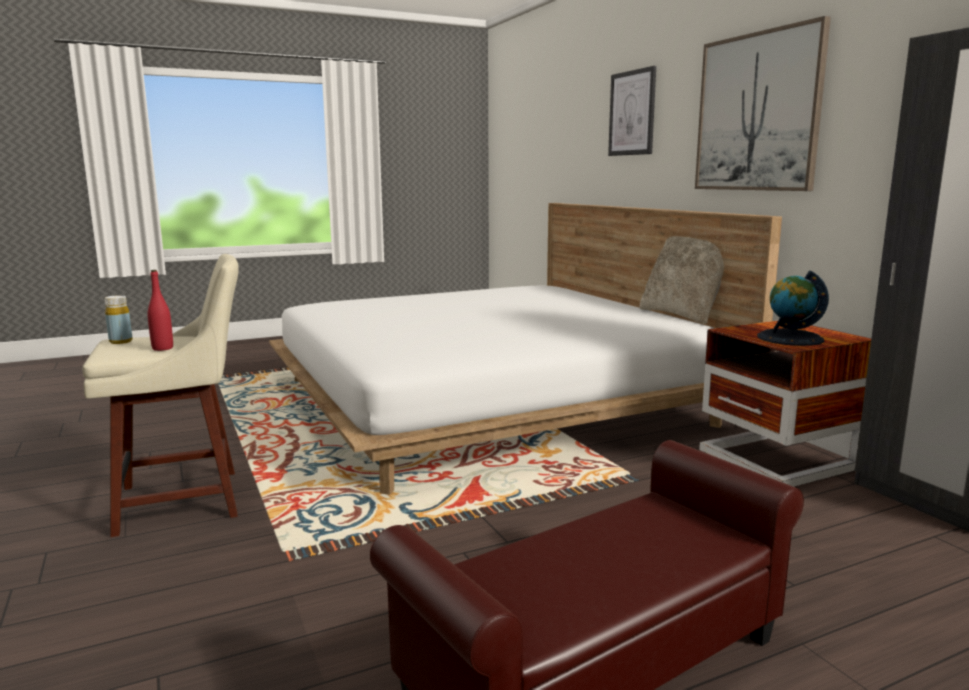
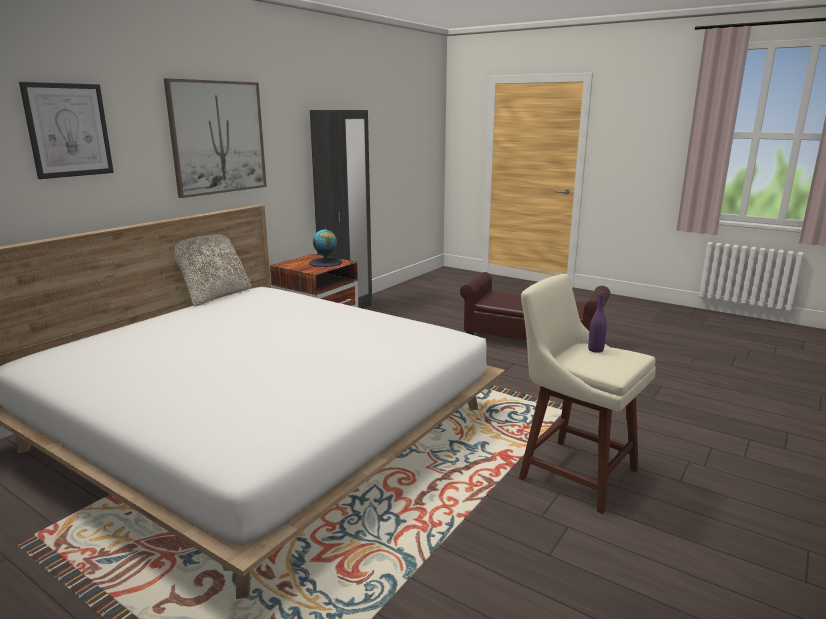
camera: 120 degrees left, 5 degrees up
(121, 341) = (613, 369): yellow bottle -> none
(162, 348) = (595, 350): red bottle -> purple bottle

